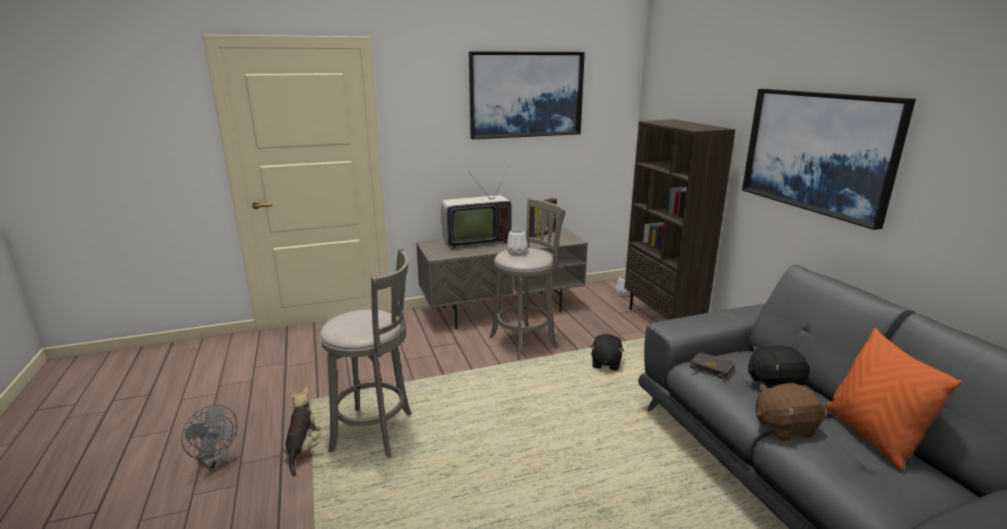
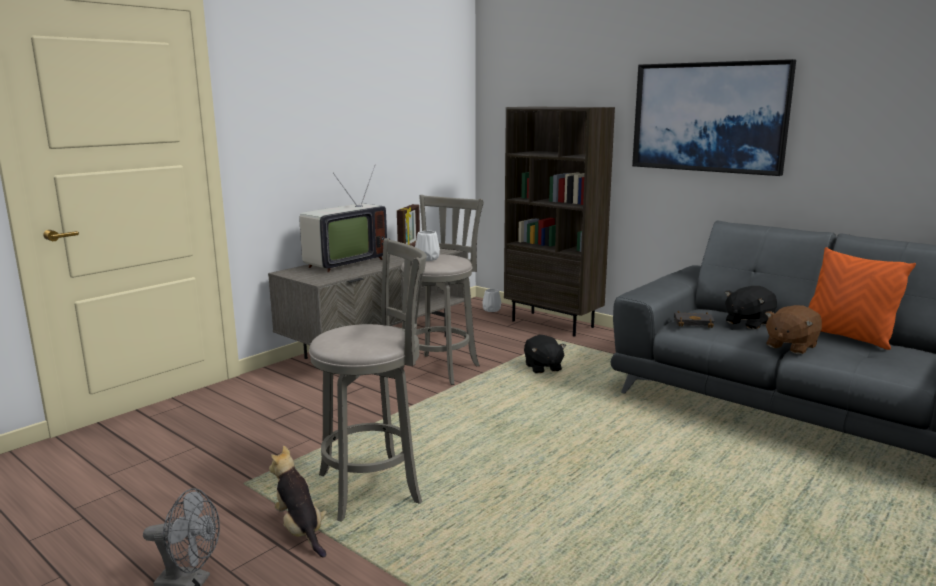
camera: 30 degrees left, 5 degrees down
(526, 94) = (374, 81): picture -> none

